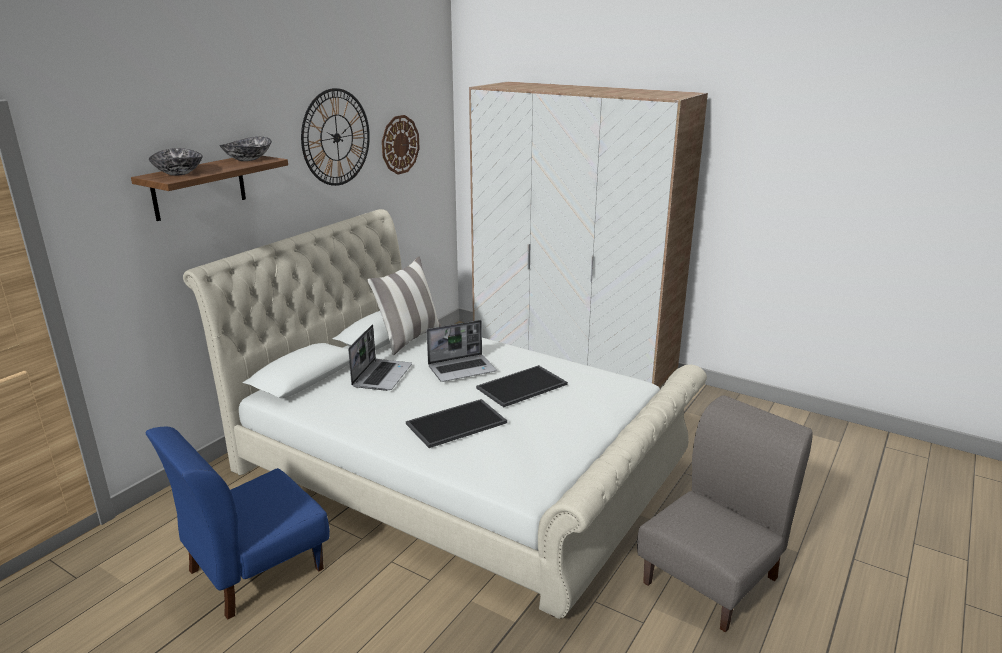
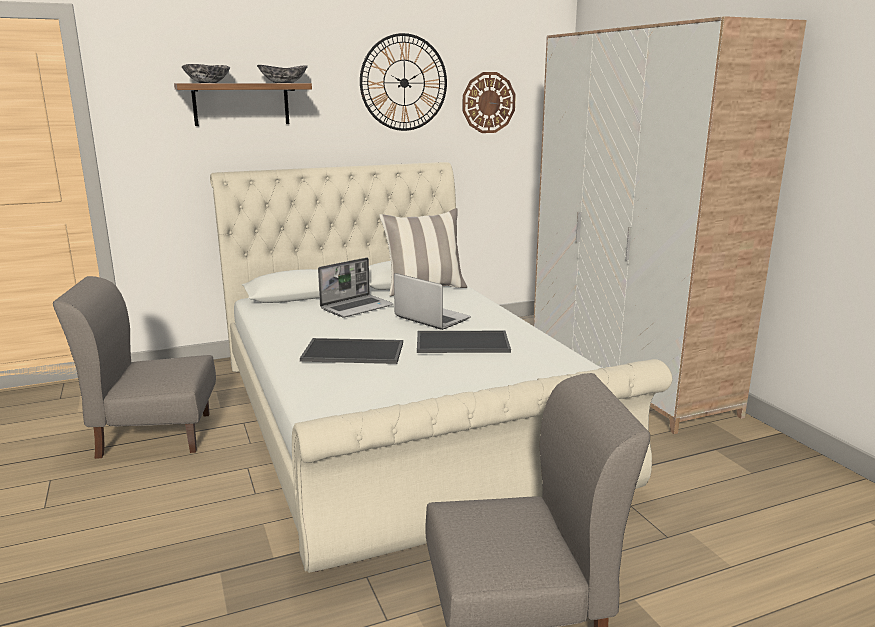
camera: 35 degrees right, 5 degrees down
(255, 569) = (154, 434): blue chair -> grey chair
(462, 369) = (430, 318): laptop -> laptop turned 150 degrees counterclockwise

